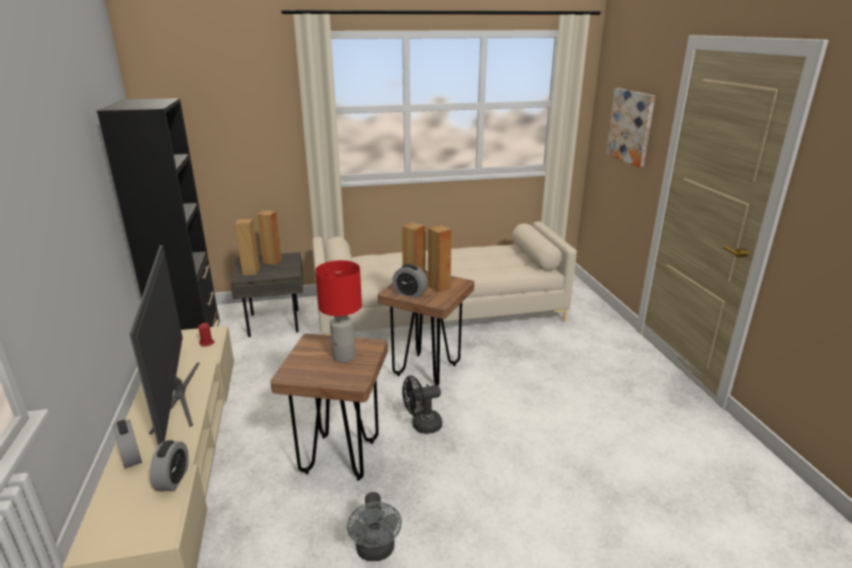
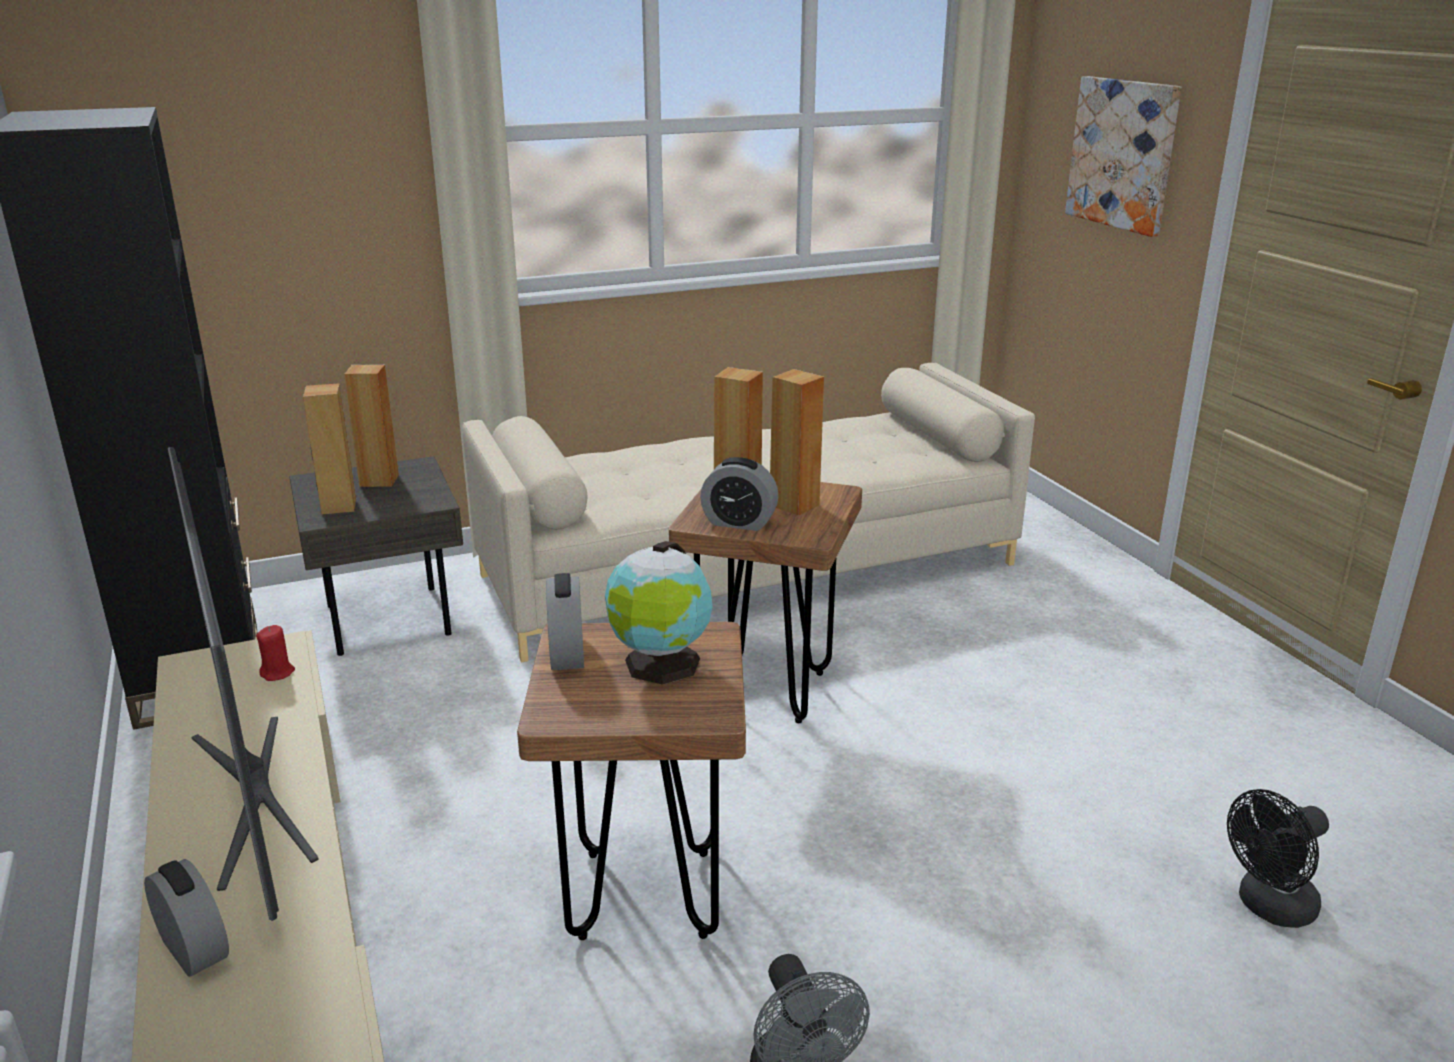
camera: 10 degrees left, 0 degrees up
(173, 479) = (320, 987): alarm clock -> alarm clock (567, 654)
(344, 357) = (661, 666): red table lamp -> globe
(422, 425) = (798, 806): black fan -> black fan (1269, 907)

